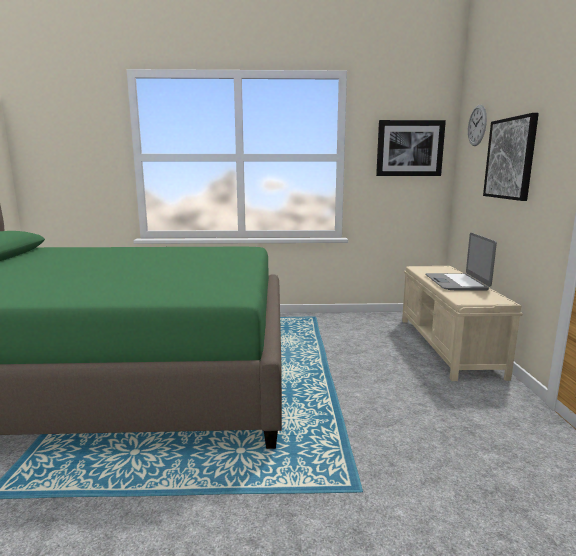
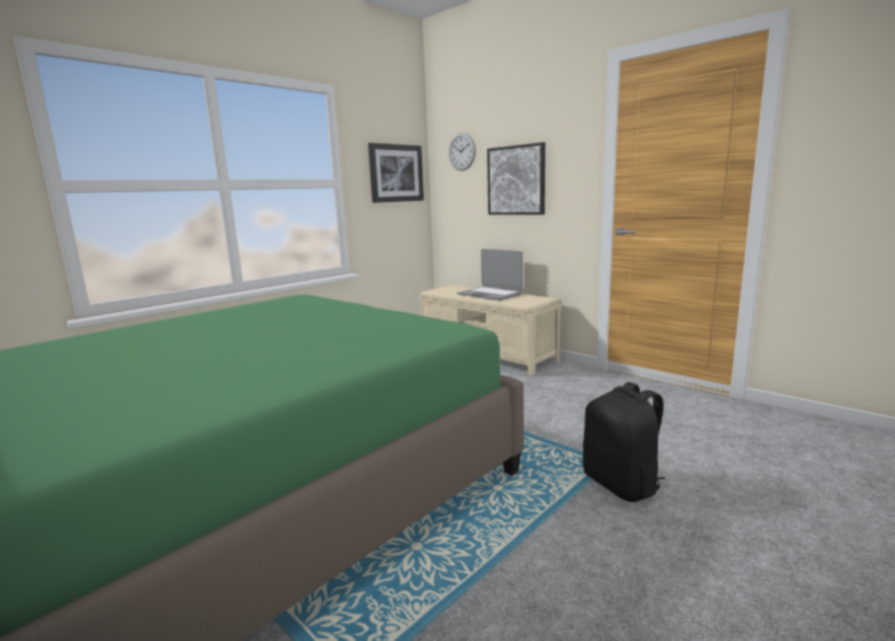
camera: 45 degrees left, 0 degrees up
(331, 515) = (622, 484): none -> black backpack

